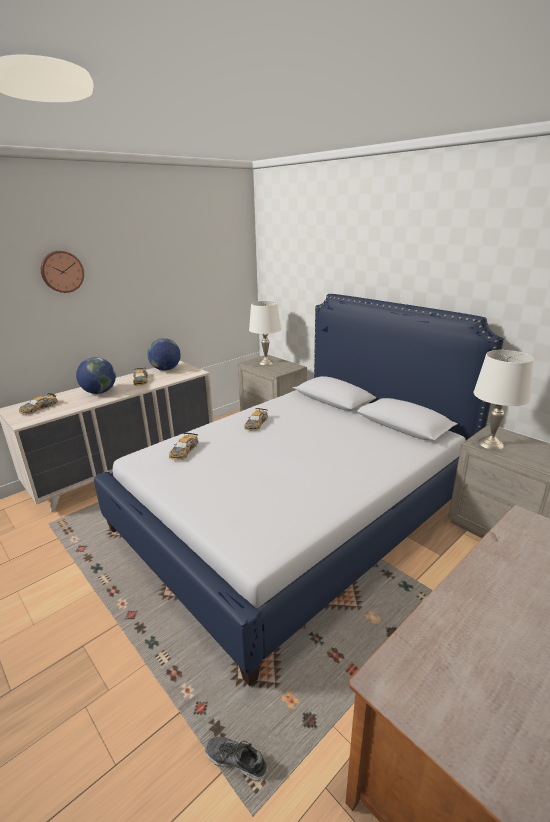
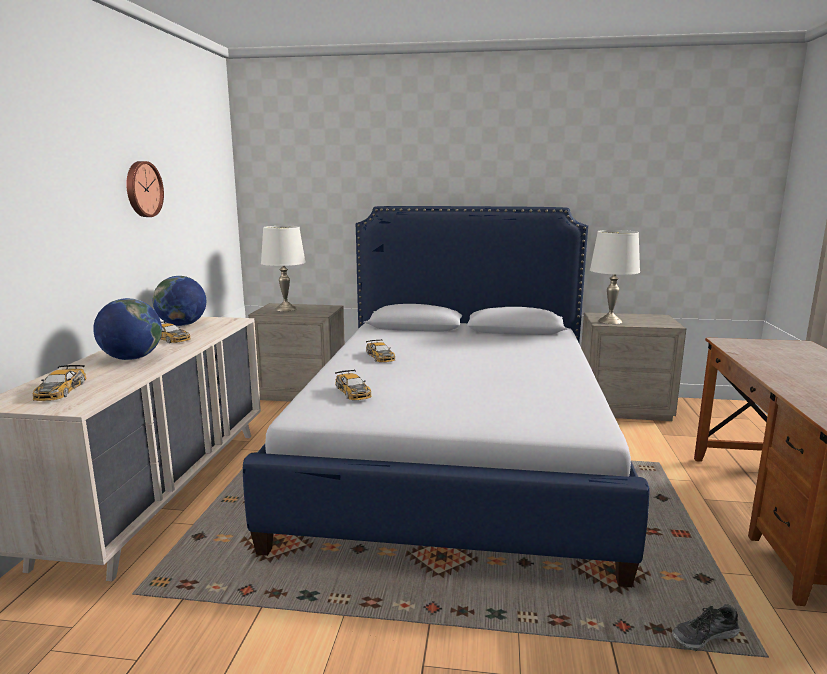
camera: 40 degrees left, 10 degrees down
(62, 271) = (50, 158): wall clock -> wall clock (142, 189)

